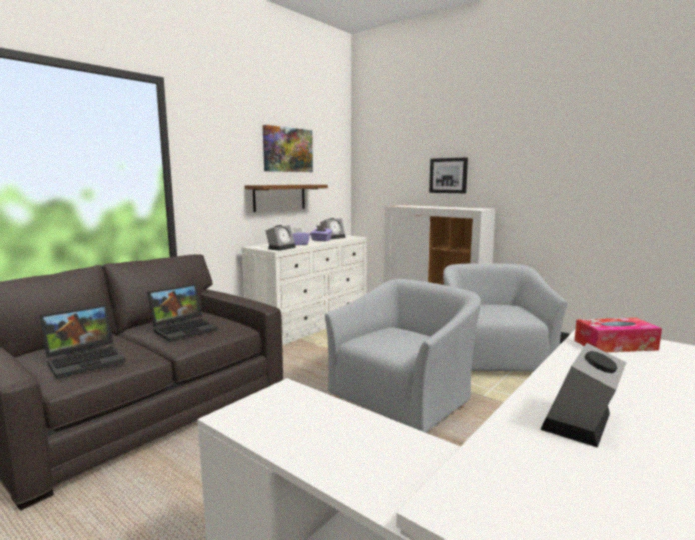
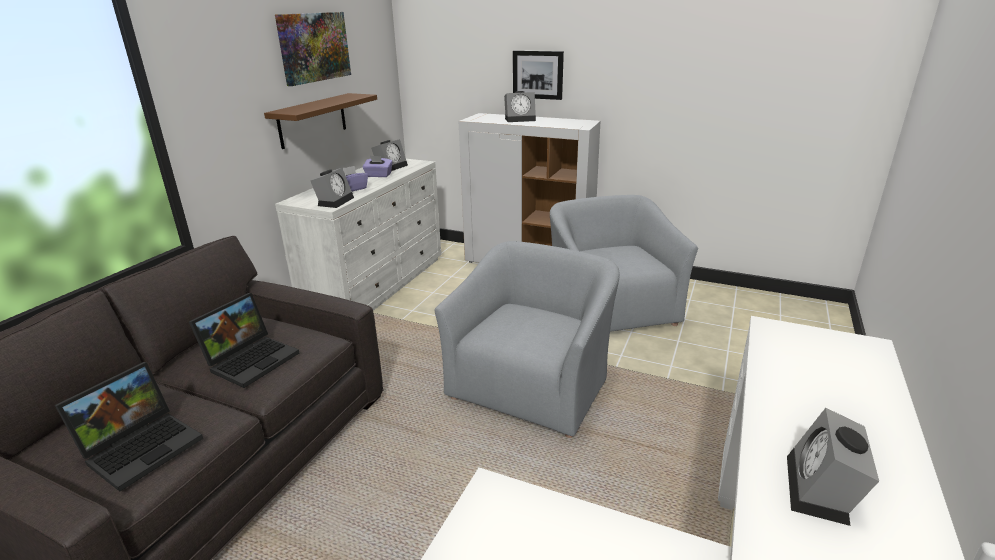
camera: 15 degrees left, 15 degrees up
(432, 206) = (521, 119): none -> alarm clock
(615, 345) = (799, 349): tissue box -> none

